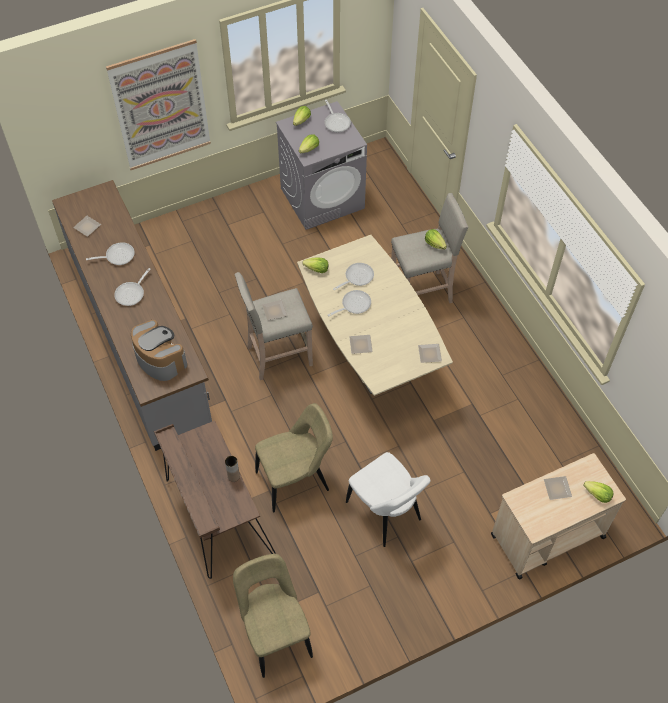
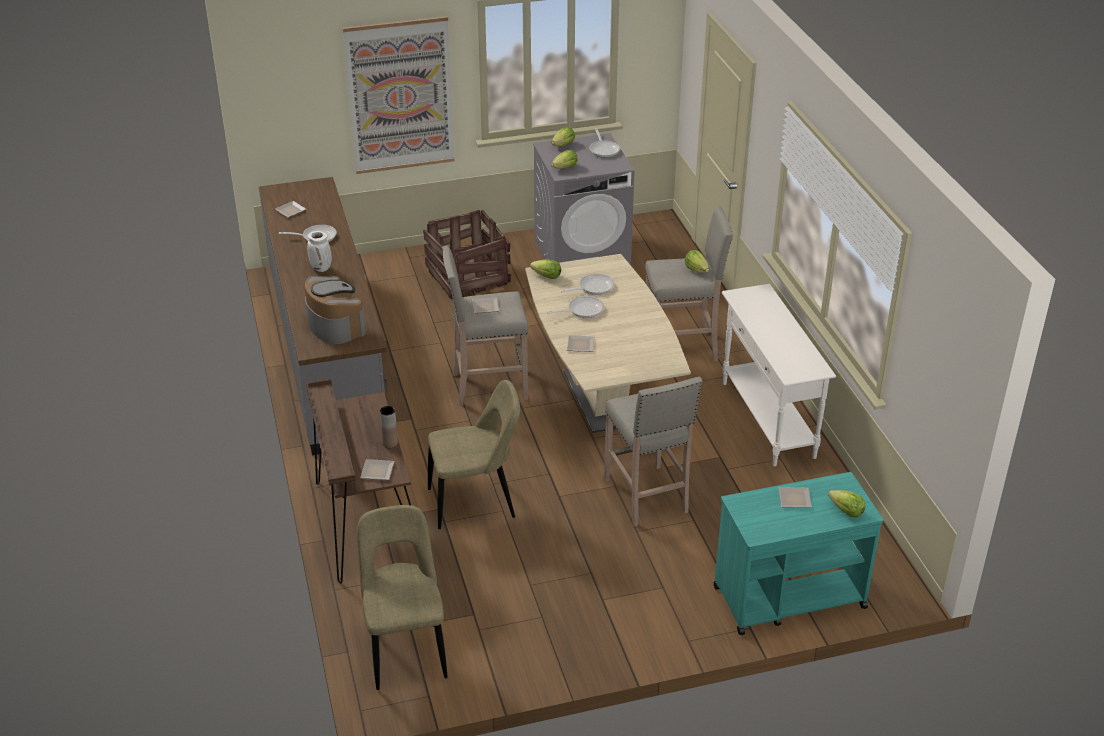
camera: 10 degrees right, 20 degrees down
(132, 293) = (321, 268): frying pan -> white vase
(234, 238) = (467, 278): none -> crate
(385, 513) = (581, 548): white chair -> none
(424, 453) = (646, 497): none -> beige stool
(429, 354) = (662, 362): plate -> plate (376, 472)
(501, 360) = (767, 420): none -> white console table
(546, 536) = (788, 597): beige cart -> turquoise cart

